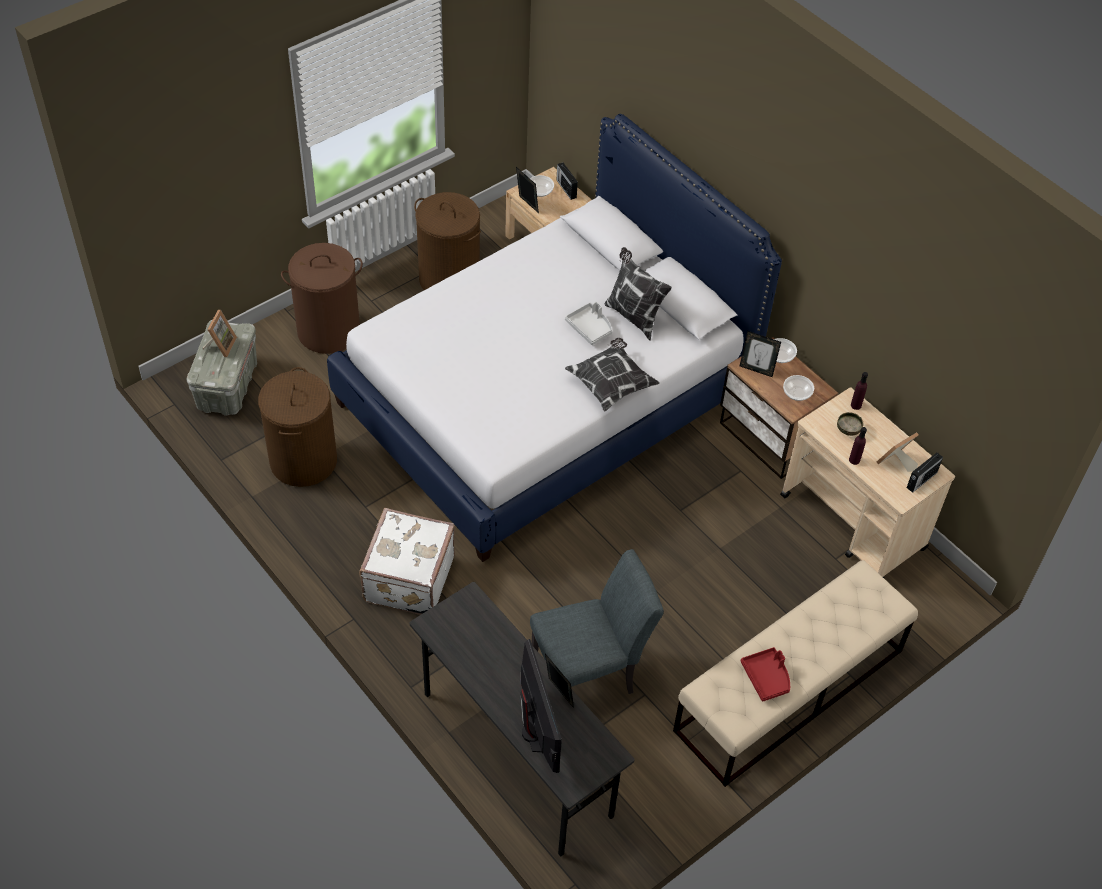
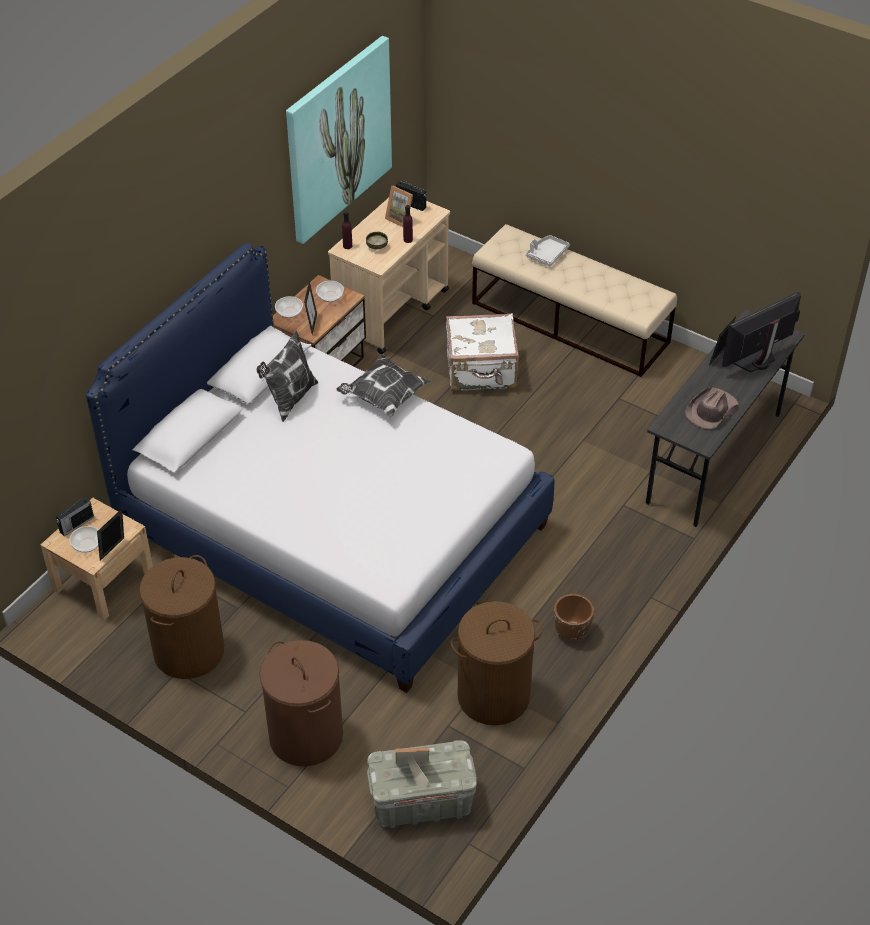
camera: 105 degrees left, 5 degrees down
(344, 540) = (571, 631): none -> brown planter
(407, 579) = (589, 572): white suitcase -> white suitcase (481, 372)
(476, 651) = (711, 410): none -> brown hat
(590, 328) = (318, 425): grey tray -> grey tray (547, 254)
(590, 674) = (618, 432): grey chair -> none
(767, 677) = (611, 286): red tray -> none
(913, 319) = (337, 138): none -> picture

